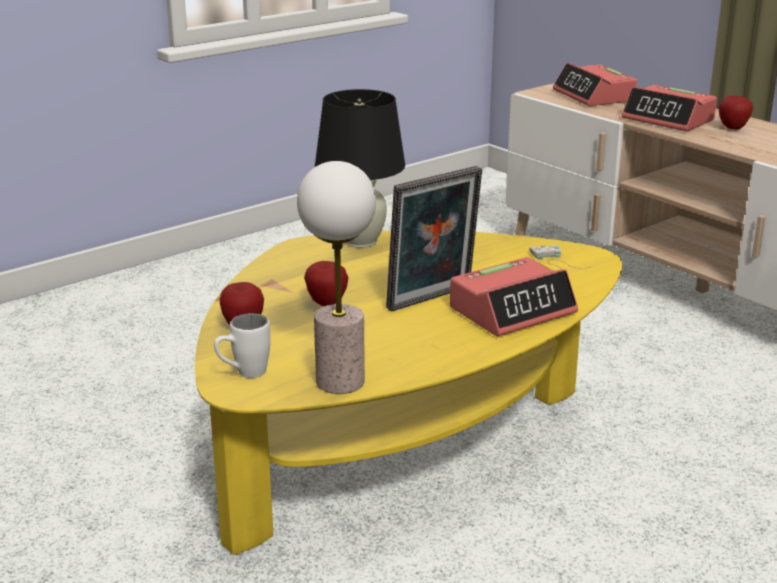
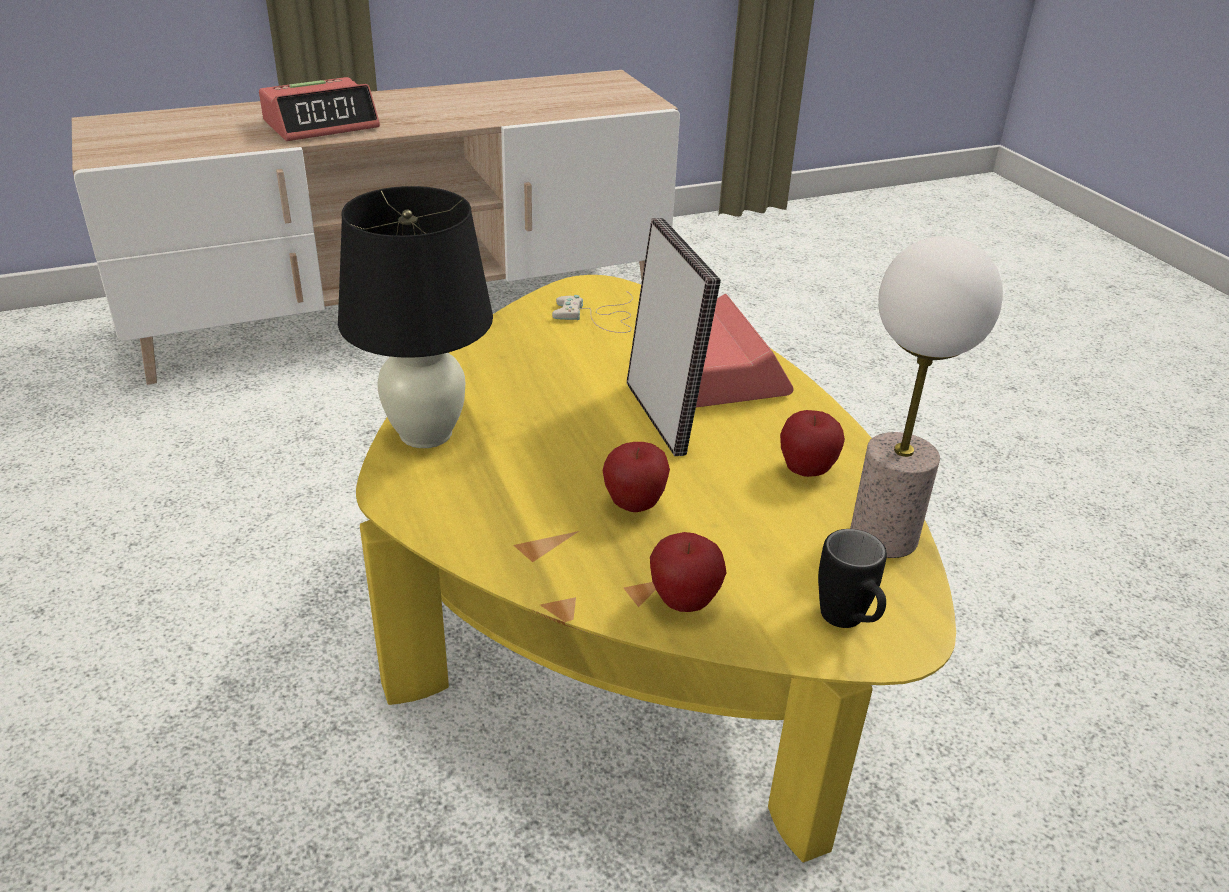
camera: 75 degrees left, 10 degrees up
(243, 374) = (848, 623): white mug -> black mug
(594, 96) = (173, 134): alarm clock -> none
(733, 128) = (390, 108): apple -> apple (806, 471)

